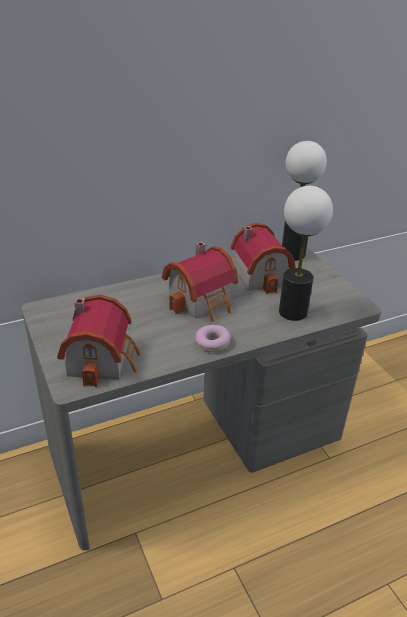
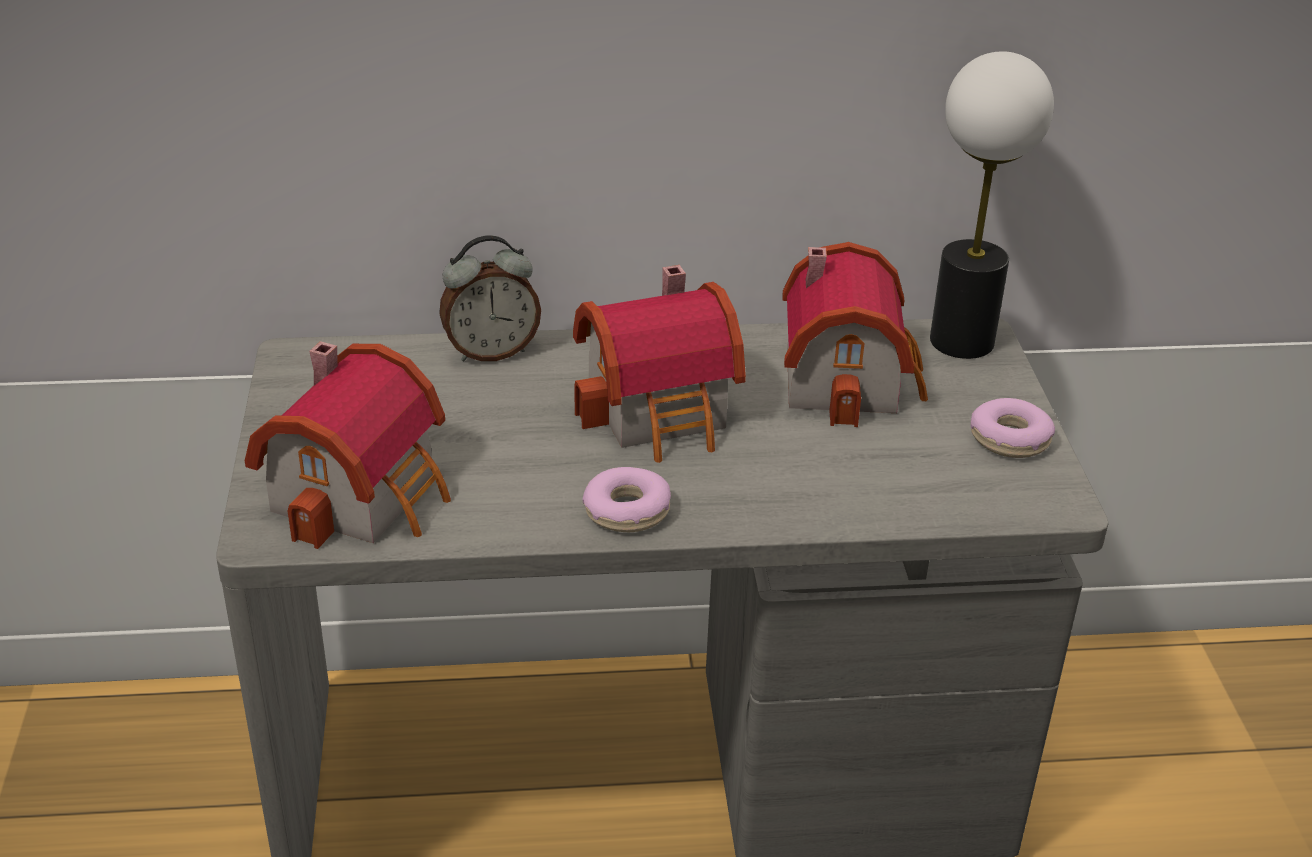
camera: 20 degrees right, 0 degrees up
(121, 291) = (491, 352): none -> alarm clock
(293, 312) = (869, 482): table lamp -> none
(330, 286) = (1009, 439): none -> donut

